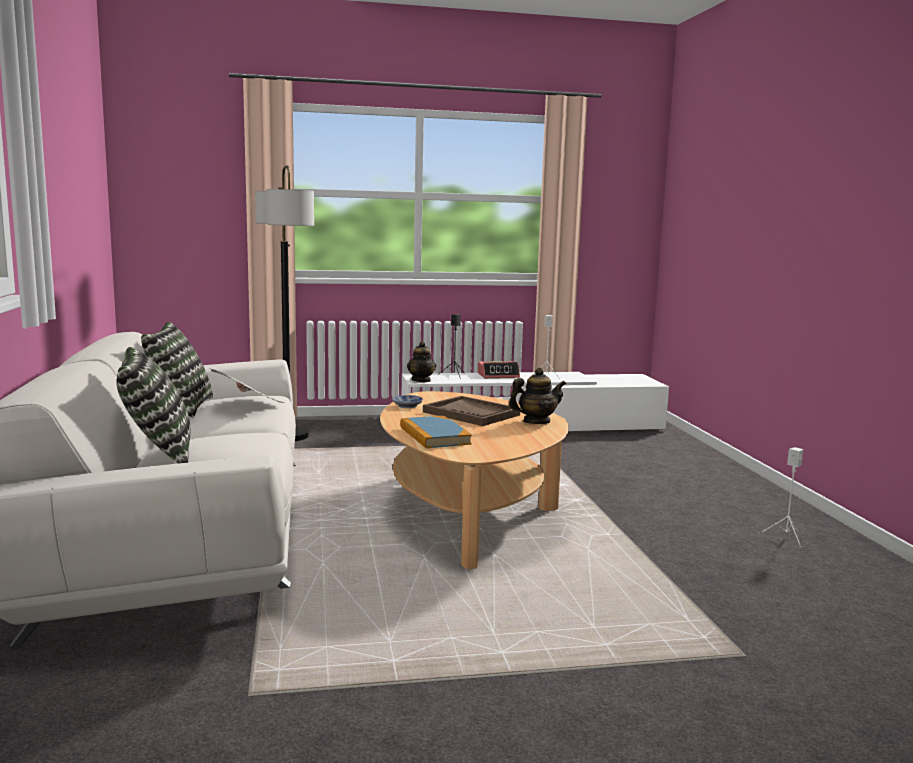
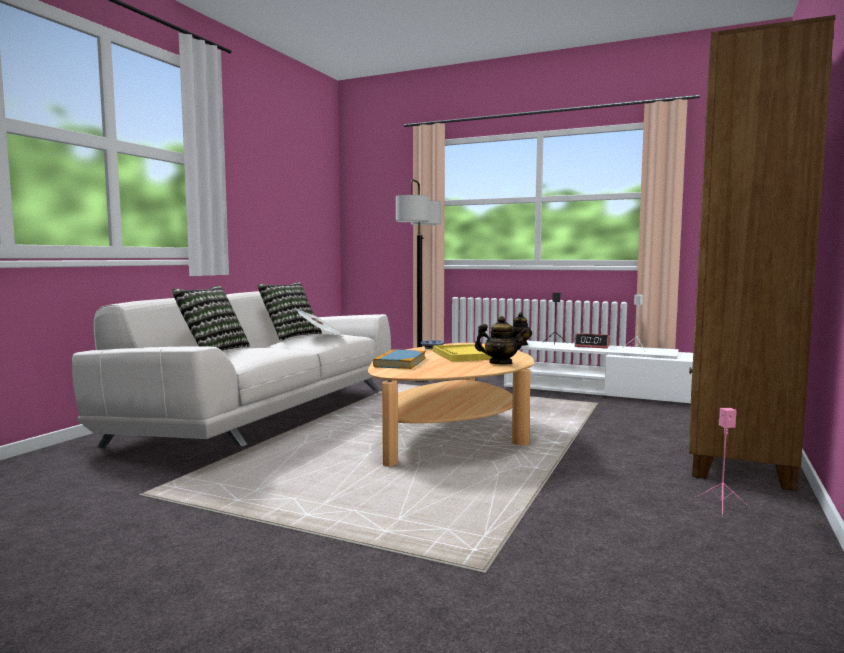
camera: 35 degrees right, 5 degrees down
(471, 413) = (465, 355): brown tray -> yellow tray
(722, 483) = (735, 455): none -> brown bookcase
(786, 537) = (721, 506): white speaker -> pink speaker

